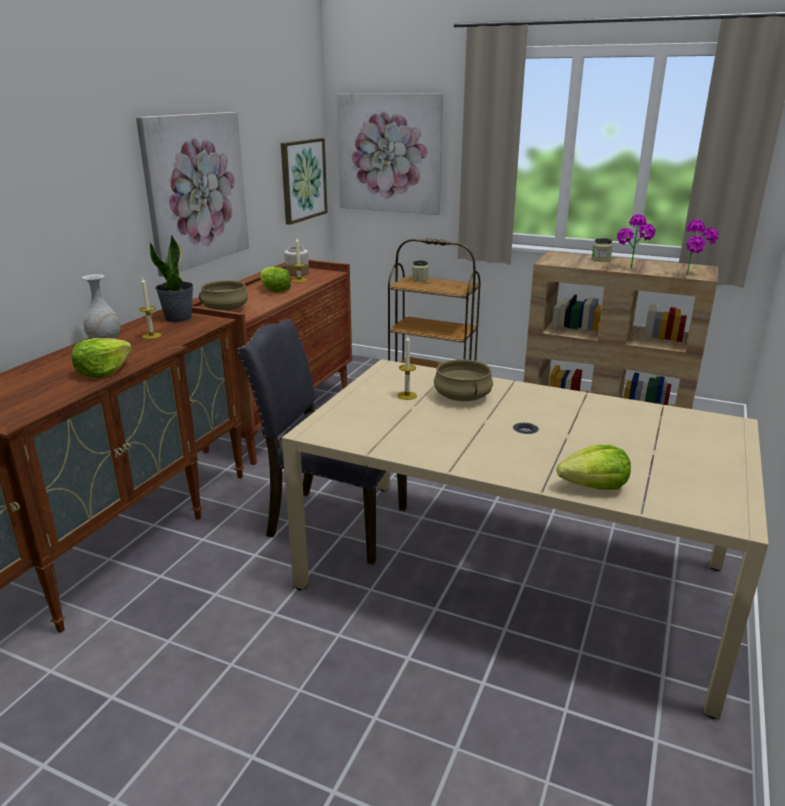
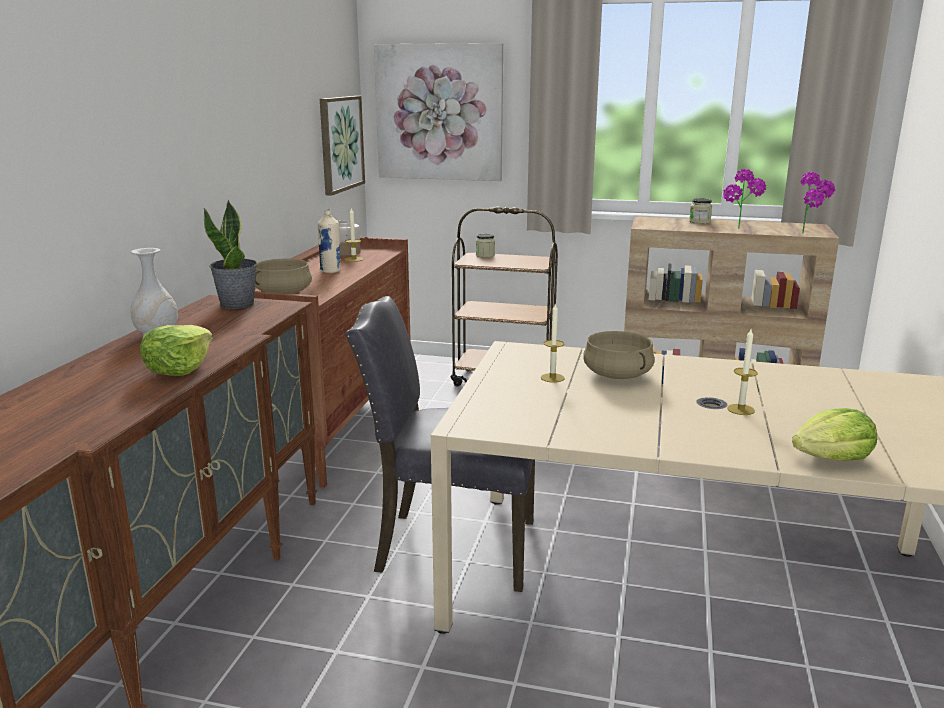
camera: 10 degrees left, 5 degrees down
(151, 336) = (216, 325): candle -> candle (740, 409)
(196, 190) = (240, 150): picture -> none
(274, 290) = (330, 271): lettuce -> beige bottle

